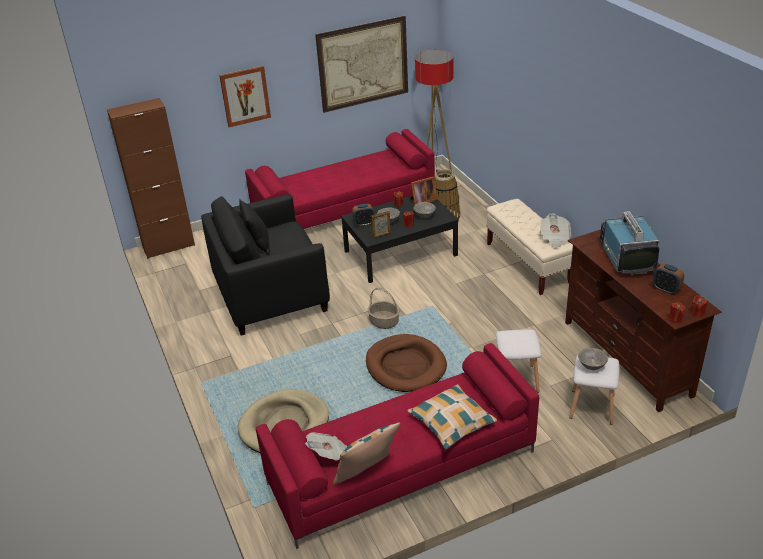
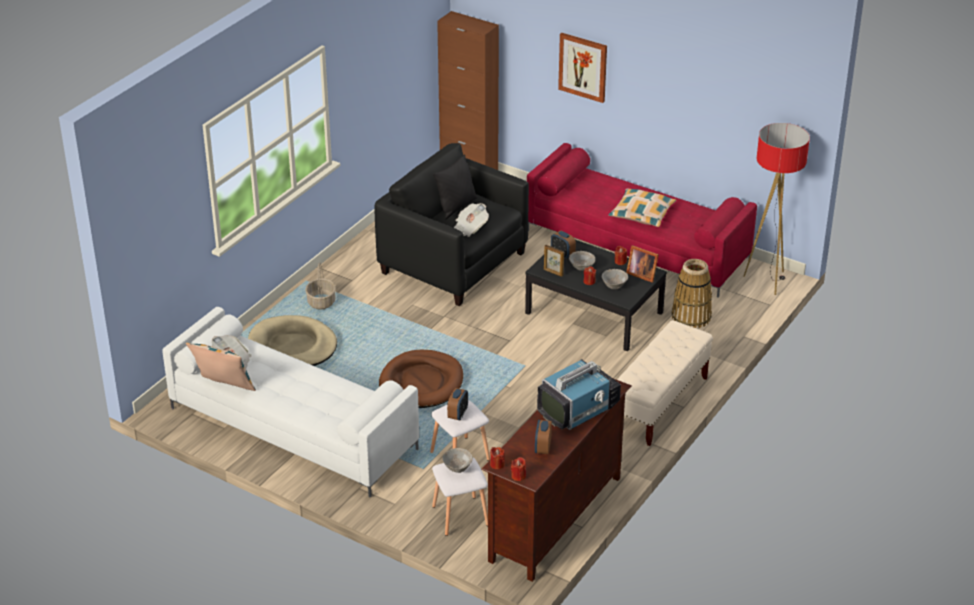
camera: 55 degrees right, 0 degrees up
(363, 64) = (718, 101): picture -> none
(384, 322) = (473, 346): basket -> basket (321, 302)
(401, 469) = (291, 429): red sofa -> white sofa
(452, 422) = (316, 410): pillow -> pillow (642, 214)
(520, 341) = (458, 414): none -> alarm clock
(555, 238) = (651, 382): newspaper -> newspaper (469, 228)

